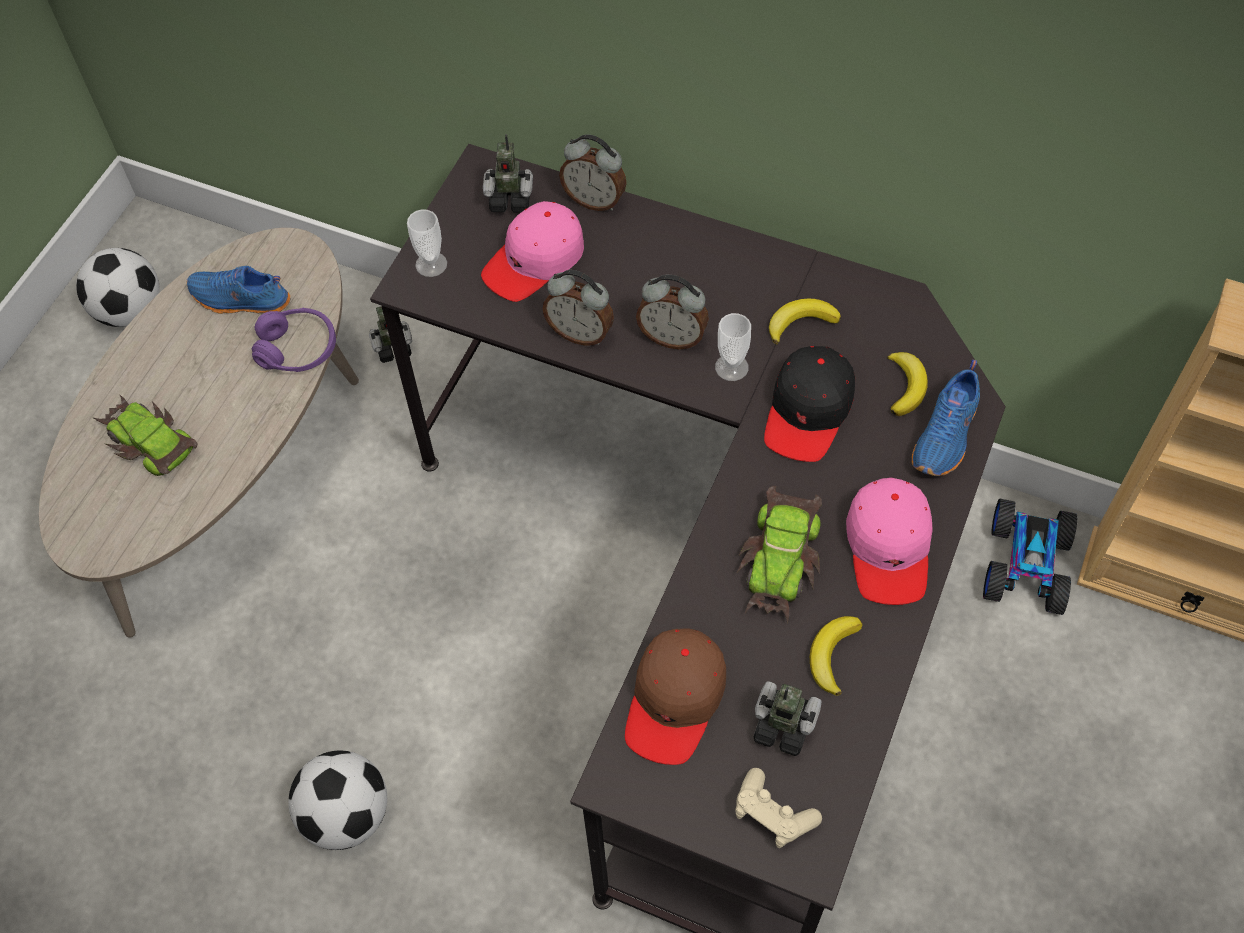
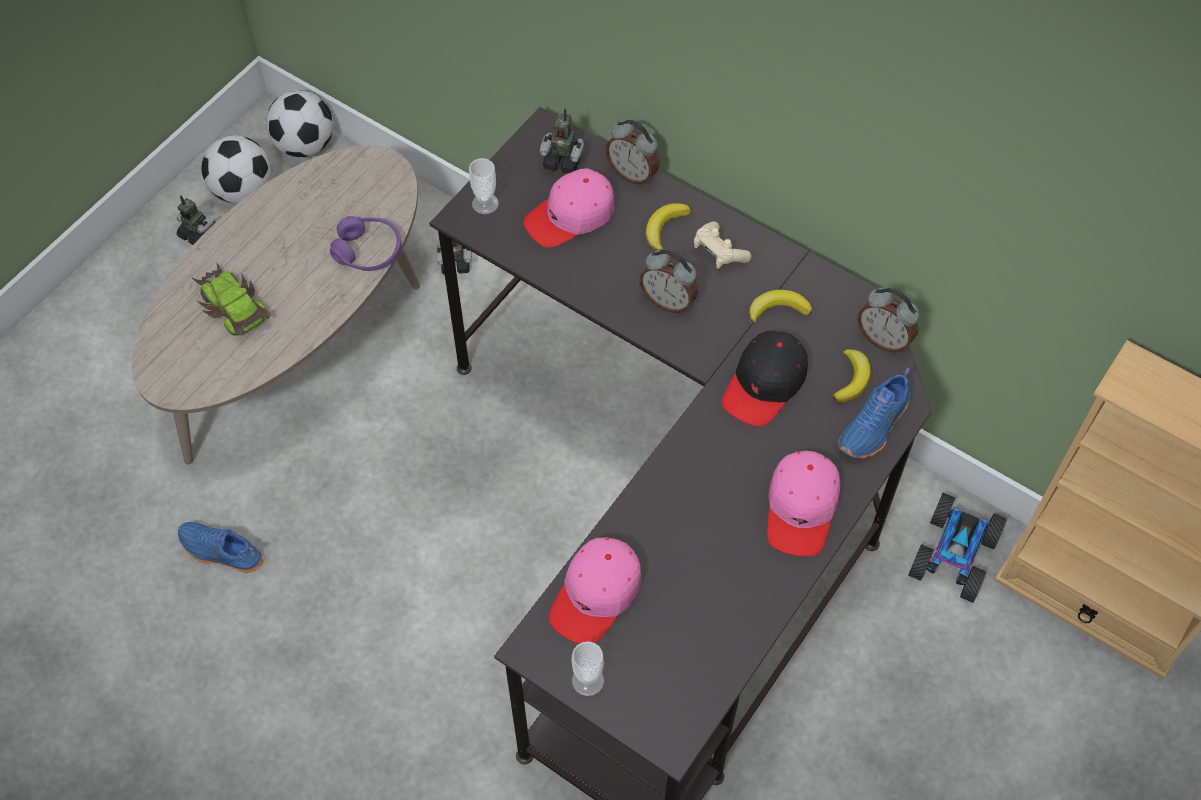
camera: 10 degrees right, 0 degrees up
(240, 300) = (330, 202): blue shoe -> blue shoe (221, 552)
(347, 815) = (332, 644): football -> football (305, 145)
(580, 333) = (593, 283): alarm clock -> alarm clock (883, 339)
(675, 700) = (596, 595): brown cap -> pink cap
(731, 367) = (711, 335): cup -> cup (588, 680)
(772, 814) = (650, 699): beige game controller -> beige game controller (719, 252)
(781, 560) = (710, 501): toy car -> none
(783, 726) = (677, 633): toy robot -> toy robot (198, 233)
(832, 655) = (732, 585): banana -> banana (664, 227)

